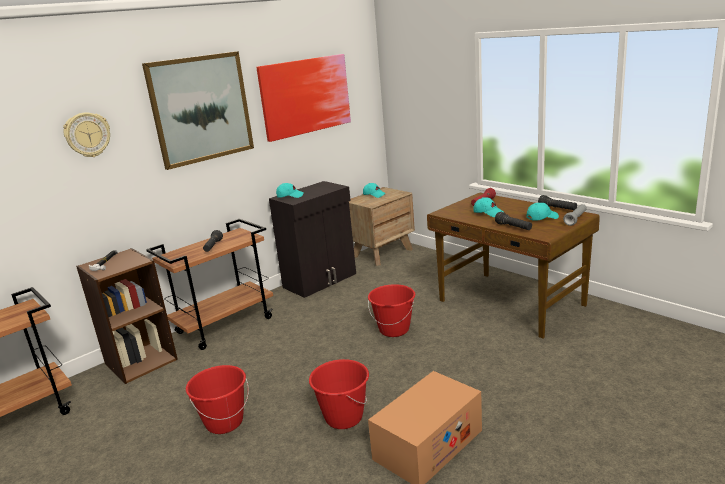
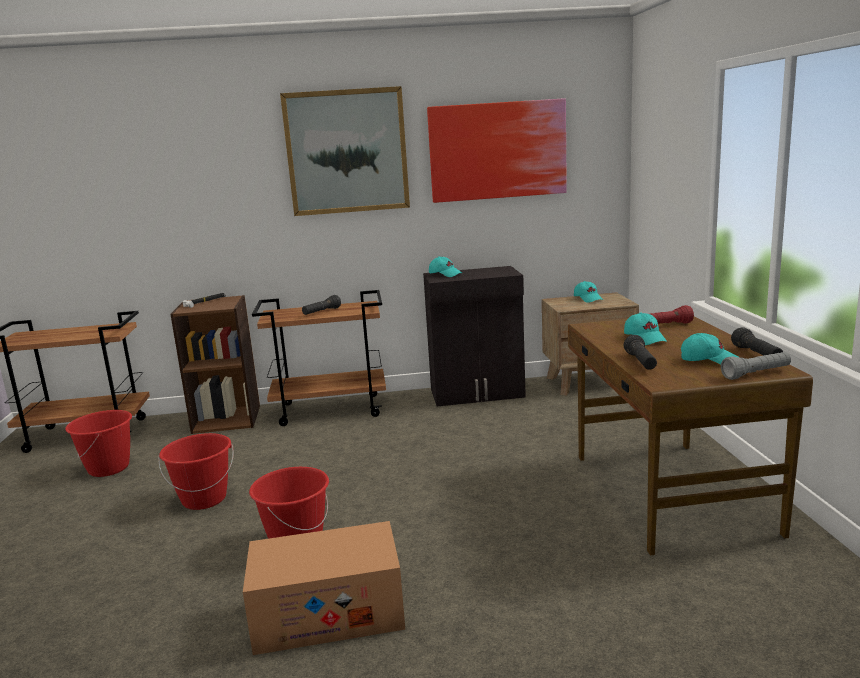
camera: 35 degrees right, 5 degrees down
(87, 135) = (212, 165): wall clock -> none
(394, 329) = (478, 472): red bucket -> red bucket (109, 468)

